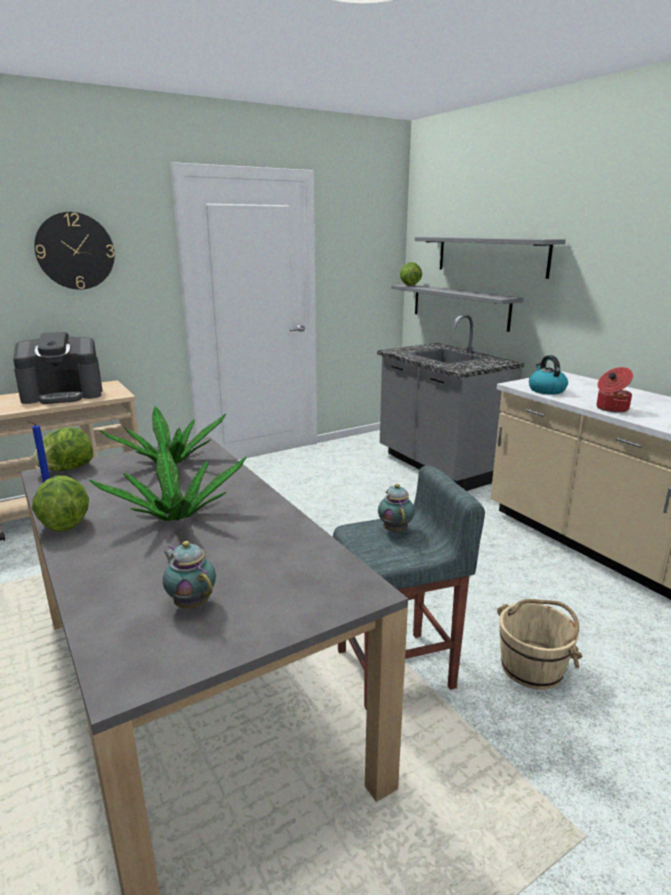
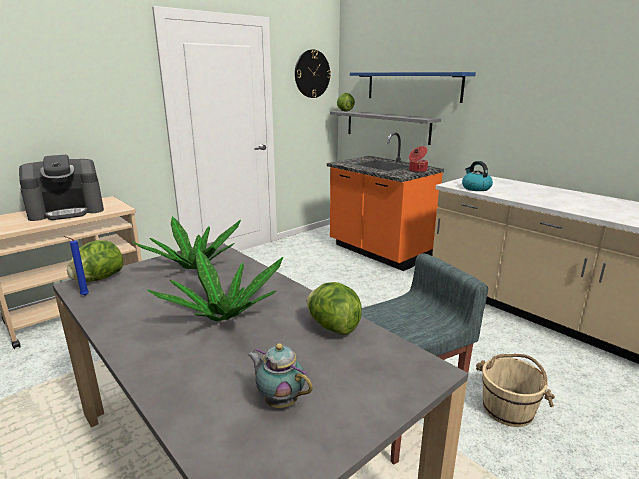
camera: 10 degrees left, 0 degrees up
(64, 524) = (118, 333): lettuce -> lettuce (332, 327)
(75, 251) = (70, 82): wall clock -> wall clock (312, 74)
(395, 529) = (404, 309): teapot -> none
(439, 466) = (379, 252): grey counter -> orange counter
(490, 255) = (412, 86): grey shelf -> blue shelf
(611, 408) = (532, 200): cooking pot -> cooking pot (417, 170)

